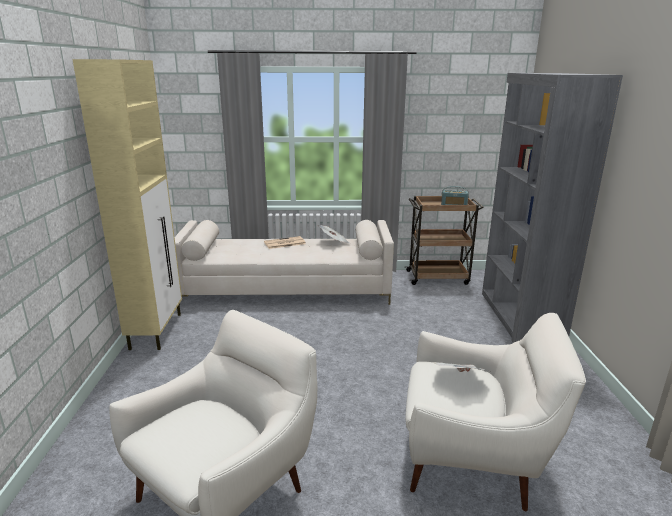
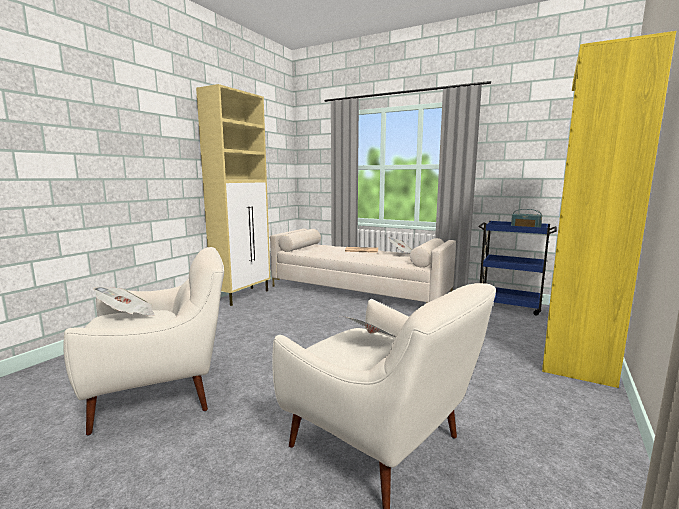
camera: 30 degrees right, 10 degrees down
(178, 424) = (128, 315): none -> newspaper
(438, 277) = (509, 305): brown cart -> blue cart
(519, 317) = (575, 351): grey bookcase -> yellow bookcase

